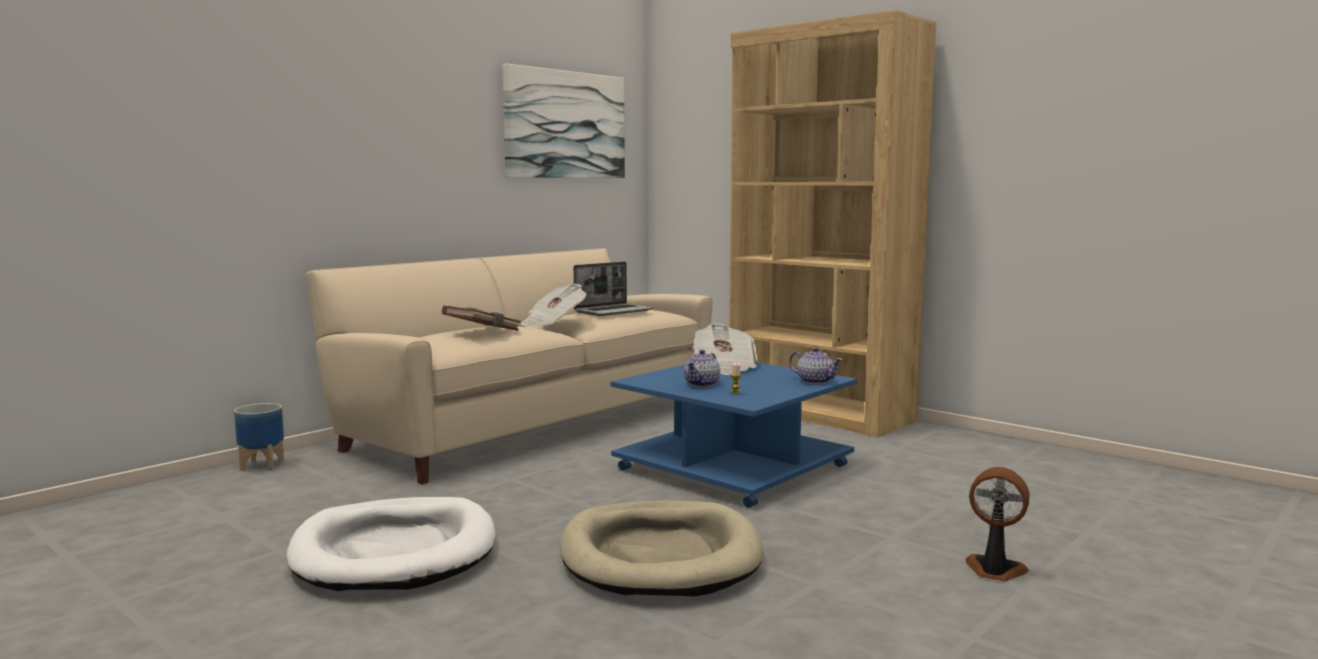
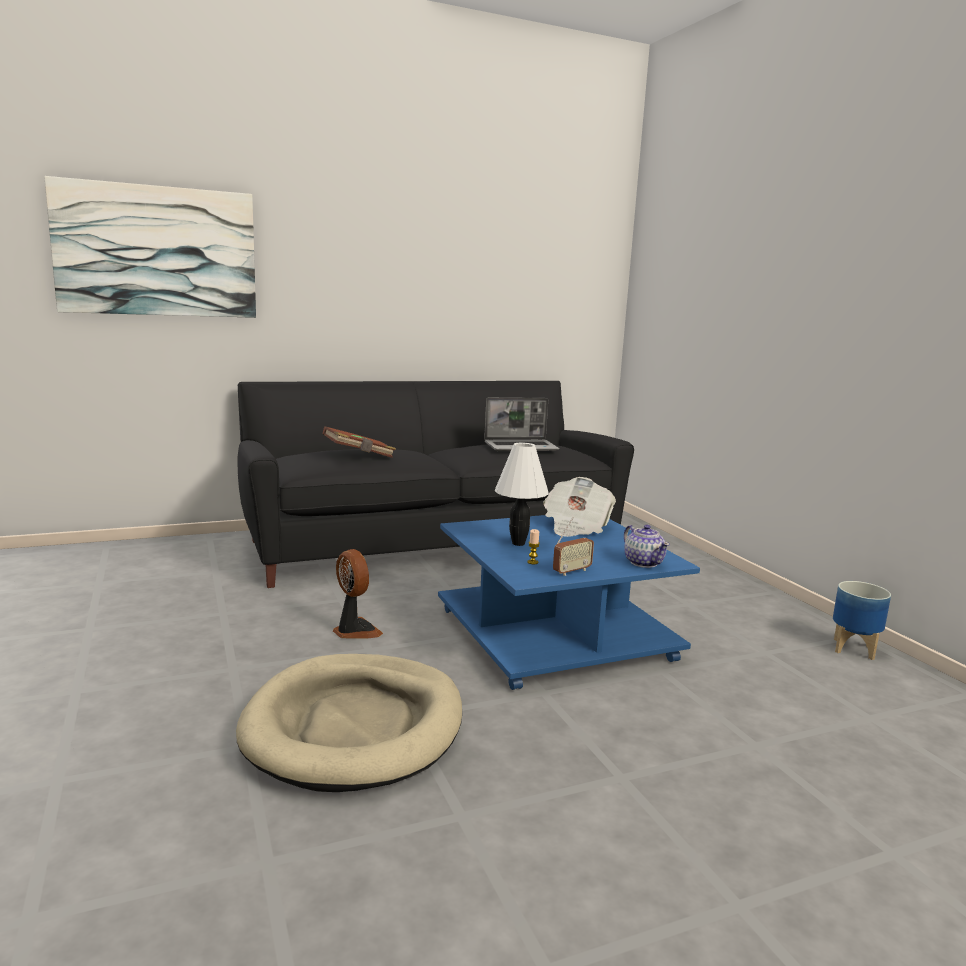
camera: 25 degrees right, 5 degrees up
(262, 465) = (186, 543): planter -> planter (853, 649)
(395, 552) = (159, 654): white dog bed -> none
(530, 424) = (430, 543): beige sofa -> black sofa
(553, 323) = (446, 453): newspaper -> none
(565, 125) = (526, 255): picture -> picture (157, 251)
(702, 384) = (519, 543): teapot -> white table lamp
(774, 394) = (571, 571): none -> radio
(819, 413) = (725, 587): brown bookcase -> none
(994, 571) = (694, 872): fan -> fan (354, 631)

